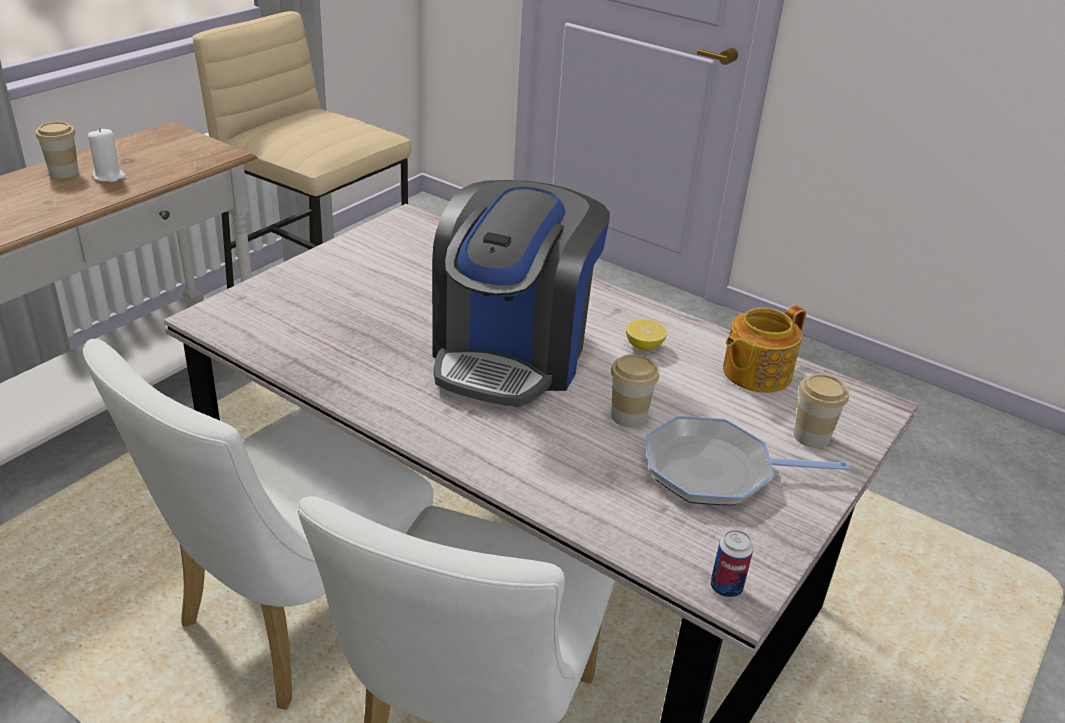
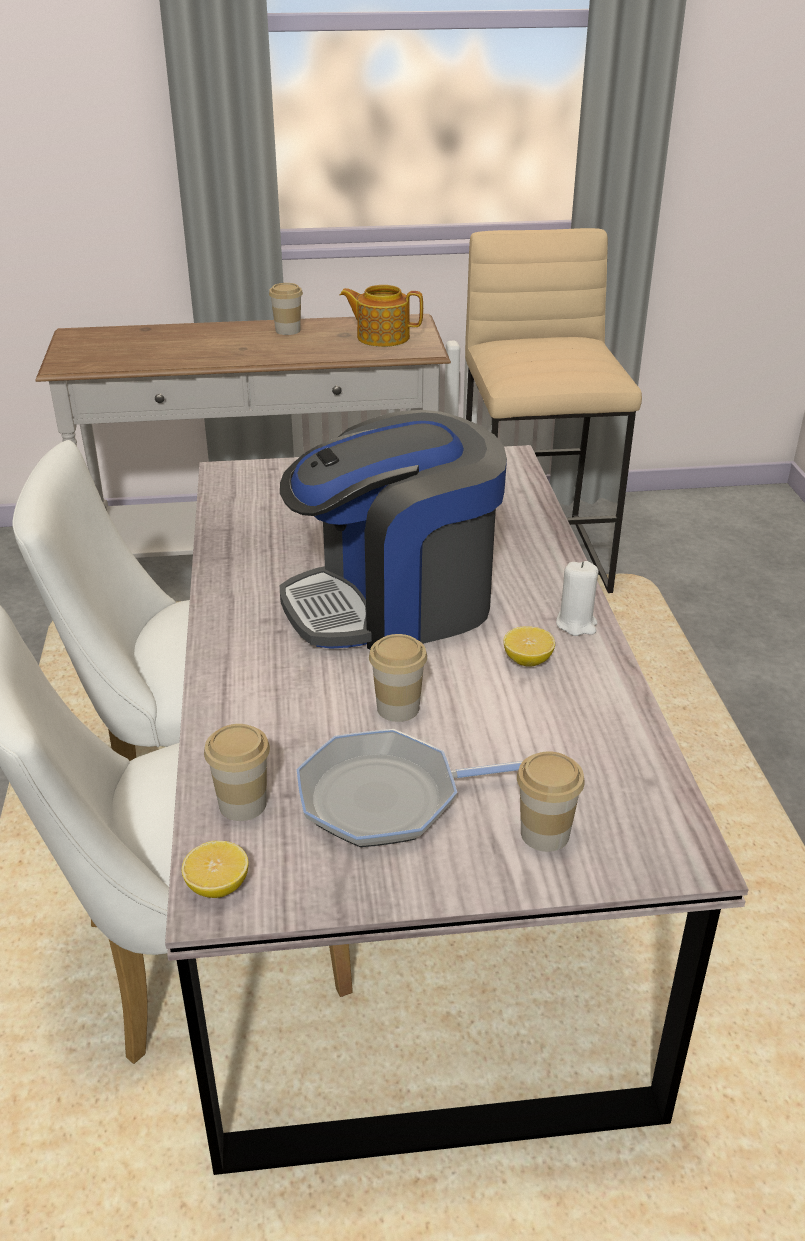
camera: 50 degrees right, 0 degrees up
(109, 176) = (311, 342): white candle -> white candle (576, 624)
(651, 532) = (242, 804): none -> cup
(715, 471) = (388, 797): frying pan -> frying pan turned 60 degrees counterclockwise
(726, 587) = (217, 886): can -> lemon
(755, 373) = (600, 745): teapot -> teapot (382, 337)

